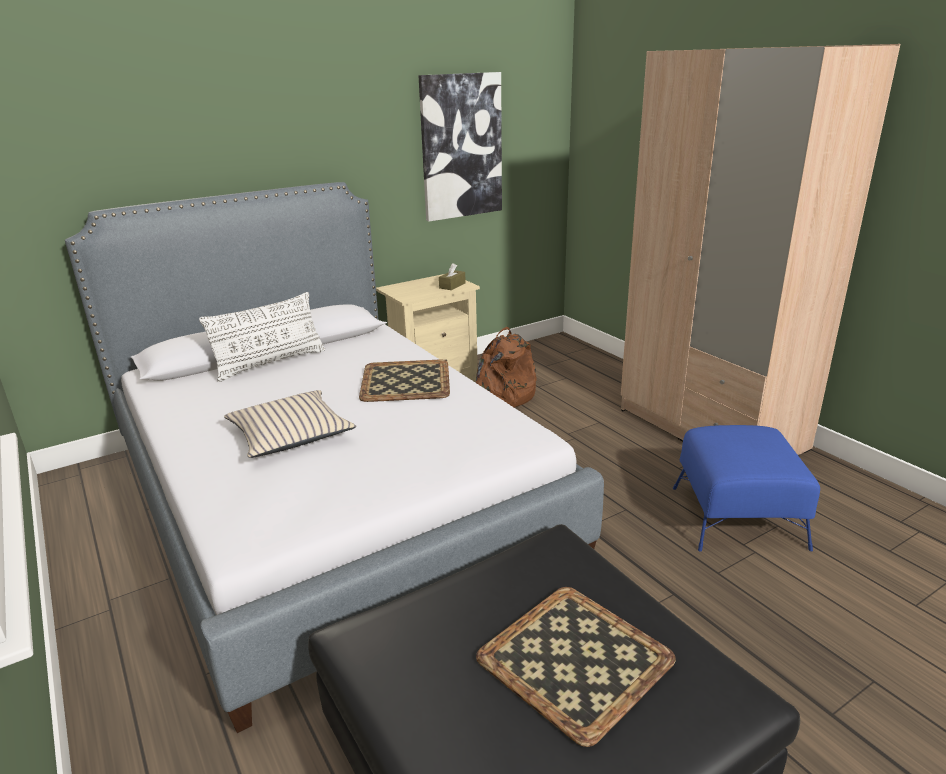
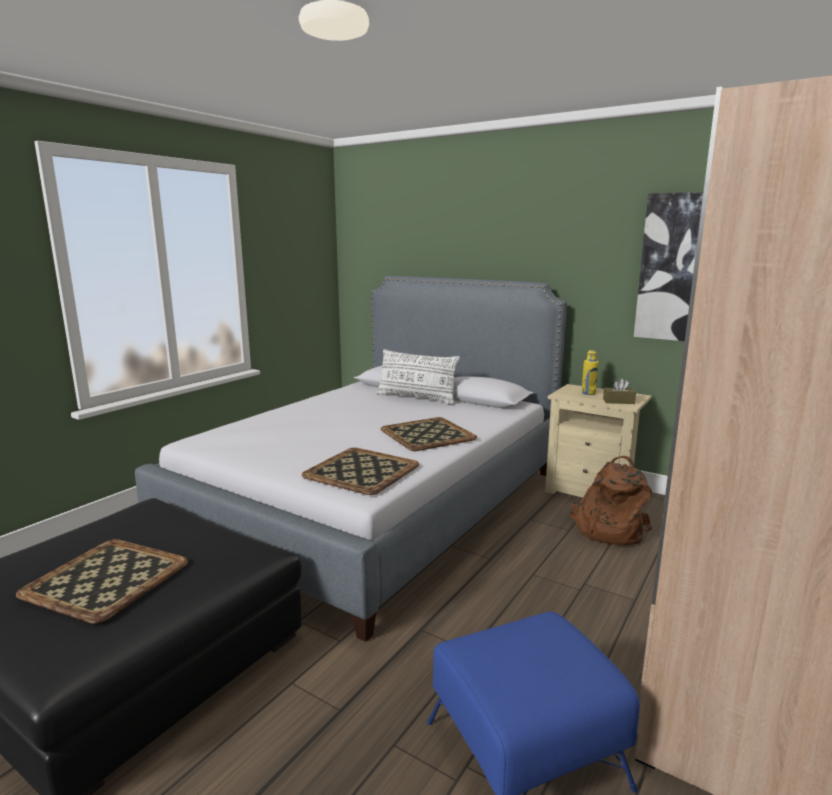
camera: 65 degrees right, 10 degrees down
(290, 434) = (318, 423): beige pillow -> none
(416, 288) = (588, 393): none -> yellow bottle
(478, 432) = (360, 471): none -> tray

